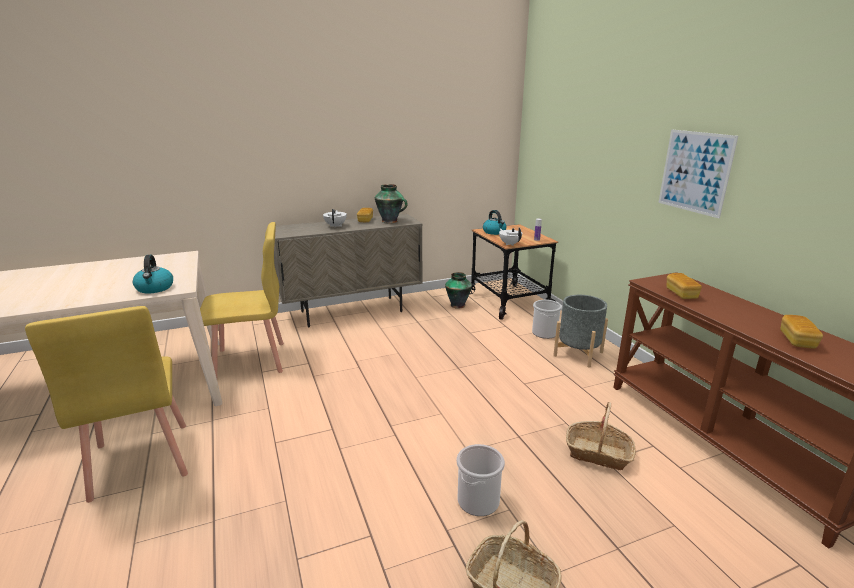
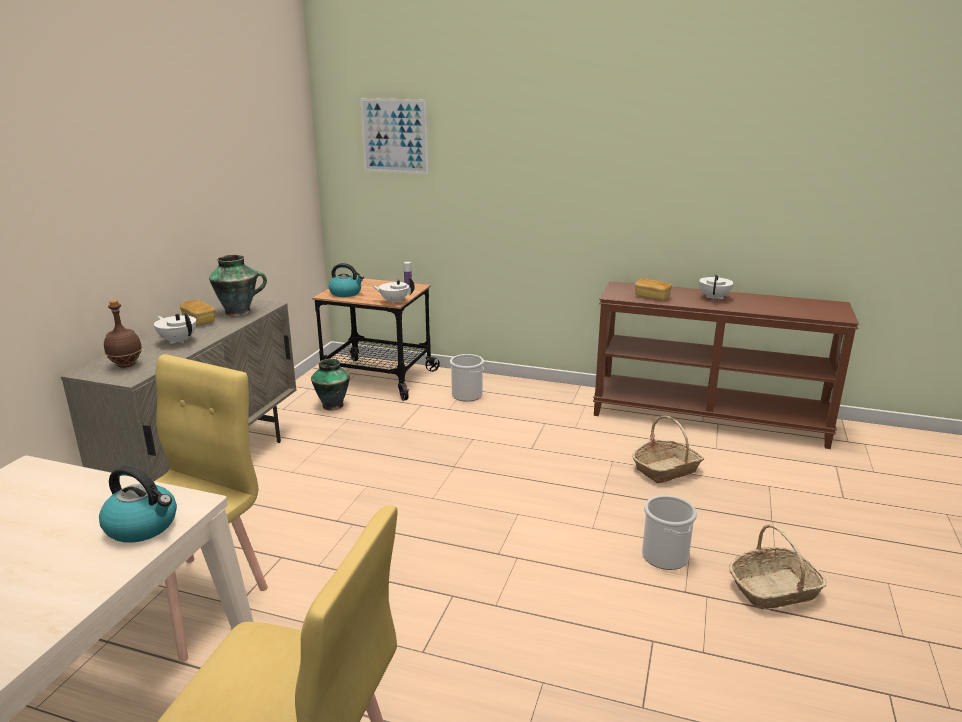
camera: 50 degrees left, 0 degrees up
(295, 229) = (125, 365): none -> brown bottle
(578, 354) = (525, 401): grey planter -> none
(695, 172) = (609, 180): picture -> picture (394, 136)
(750, 315) = (714, 297): none -> white teapot
(797, 340) = (765, 305): bread -> none

